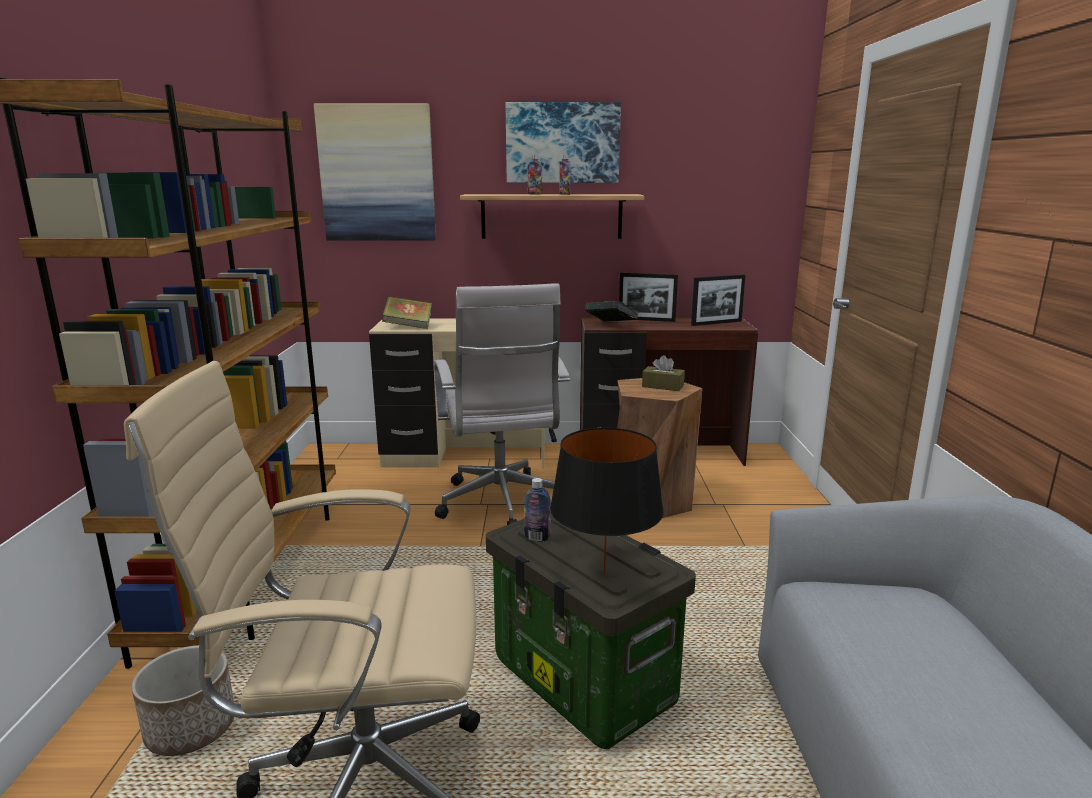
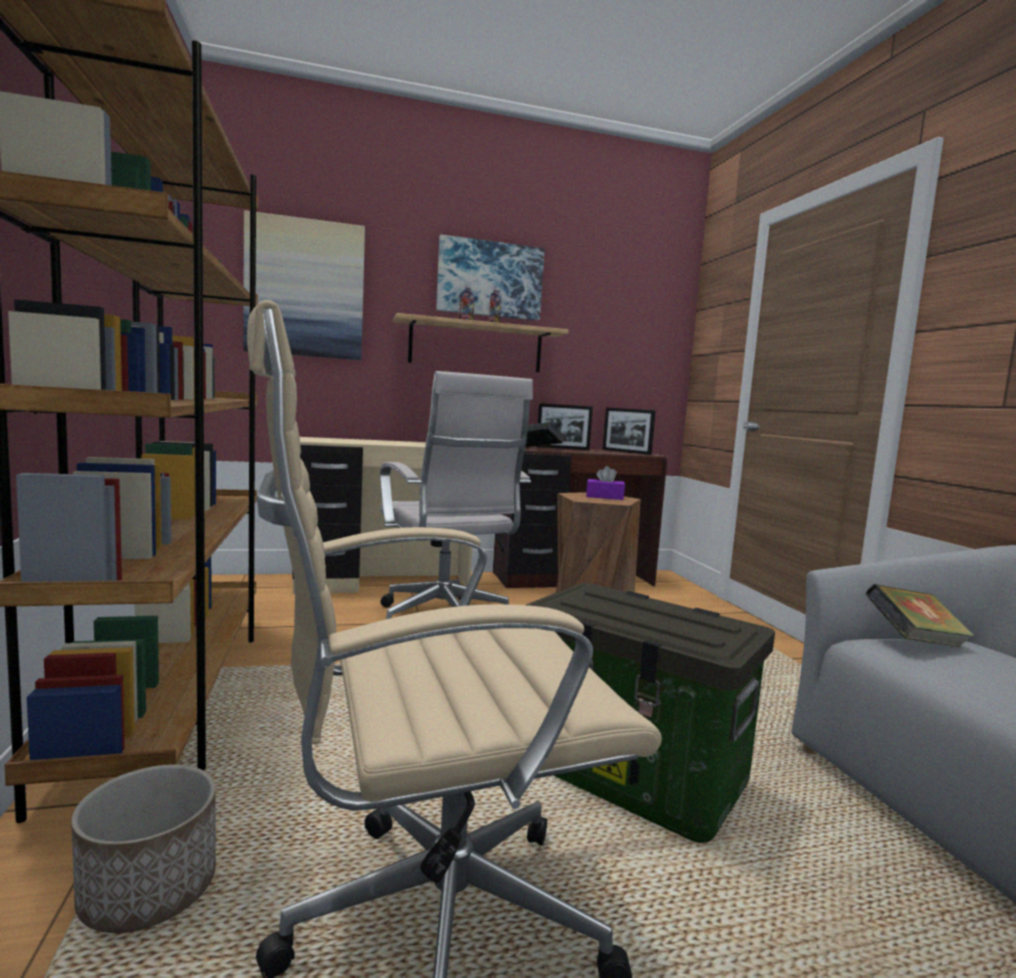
camera: 15 degrees left, 10 degrees down
(408, 327) = (335, 441): book -> book (914, 642)
(537, 537) = (588, 605): bottle -> none
(604, 573) = (688, 630): black table lamp -> none
(662, 386) = (604, 497): brown tissue box -> purple tissue box
(716, 323) = (626, 452): picture frame -> picture frame turned 75 degrees clockwise

